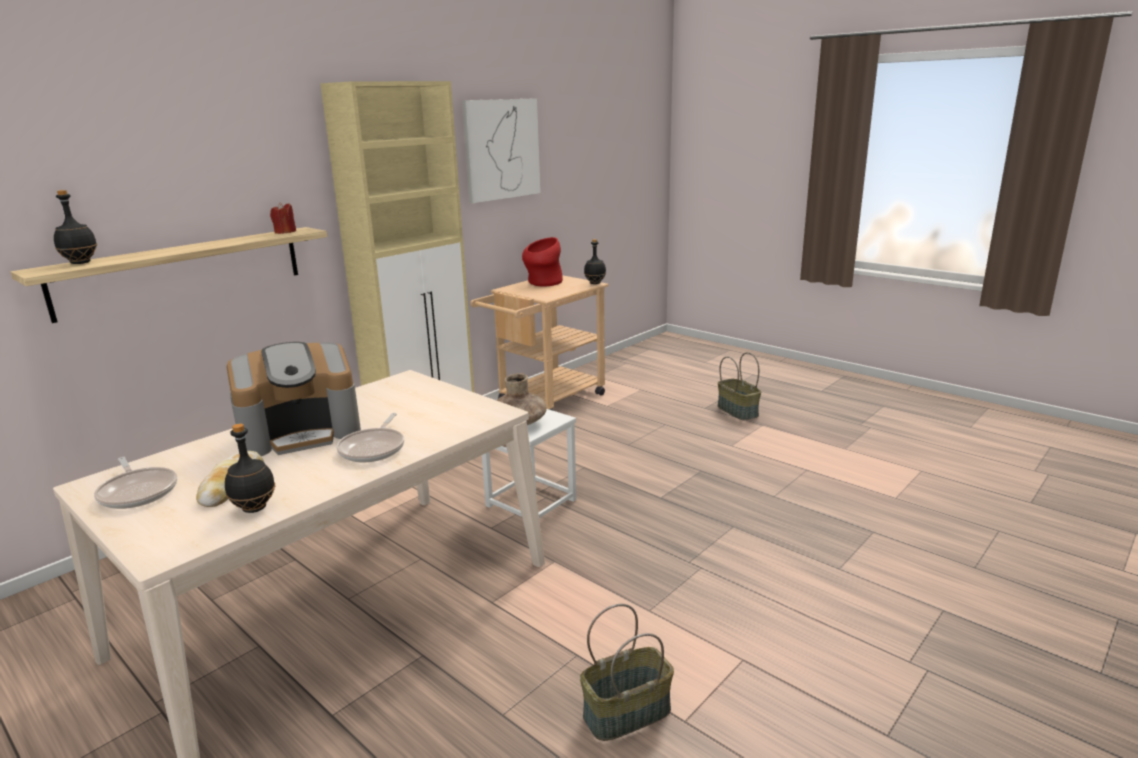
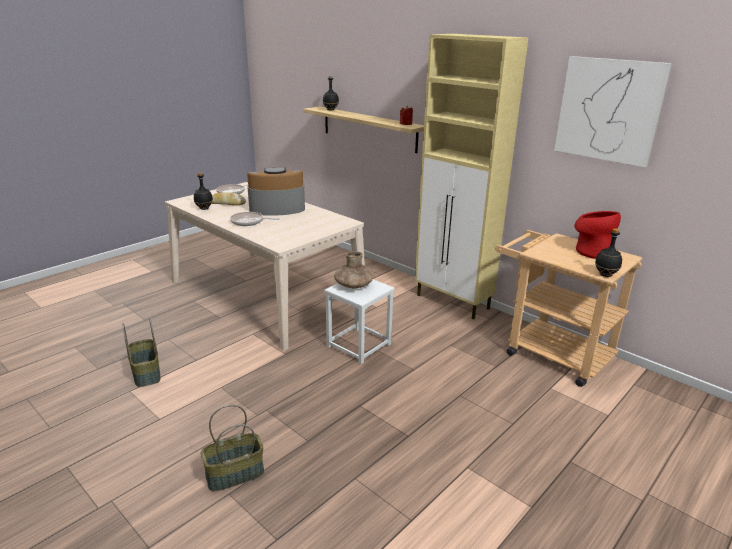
camera: 90 degrees right, 5 degrees up
(301, 433) = (276, 208): coffee machine -> coffee machine turned 105 degrees clockwise
(738, 411) = (569, 491): basket -> basket (234, 475)

